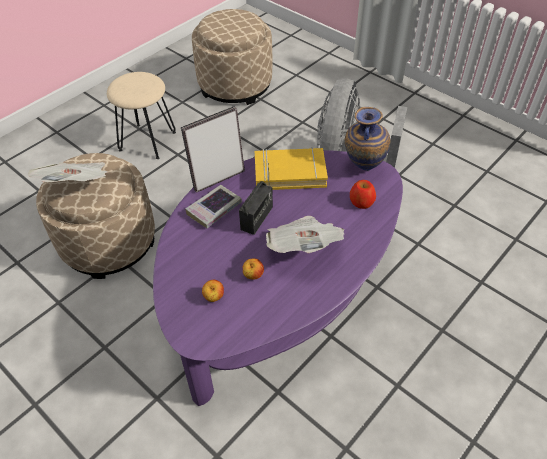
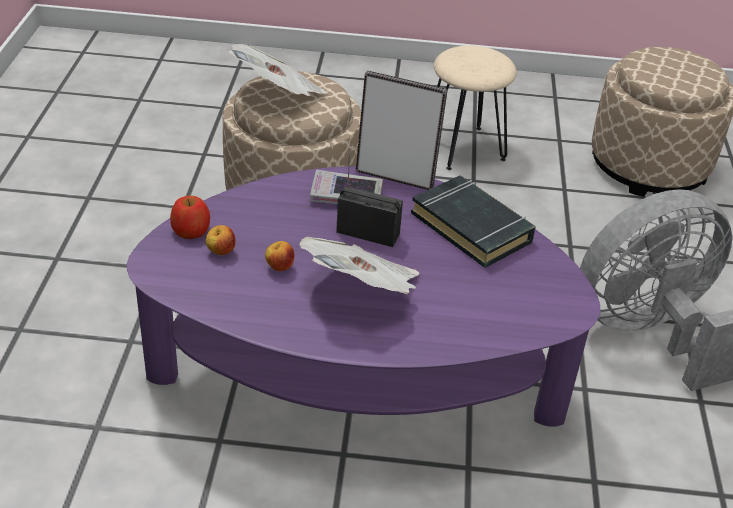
camera: 50 degrees right, 10 degrees down
(257, 218) = (368, 233): radio -> radio turned 150 degrees counterclockwise
(290, 173) = (472, 227): yellow book -> black book
(361, 201) = (496, 309): apple -> apple (191, 230)
(362, 168) = (559, 286): vase -> none

